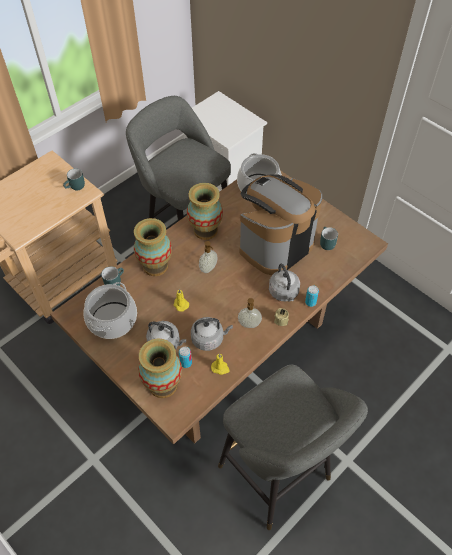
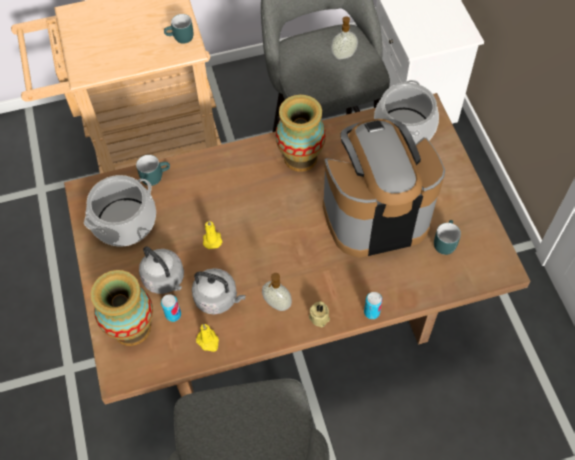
camera: 30 degrees right, 5 degrees up
(155, 266) = (213, 177): vase -> none
(209, 269) = (273, 209): soap dispenser -> soap dispenser (344, 56)
(284, 293) = (346, 284): grey kettle -> none

